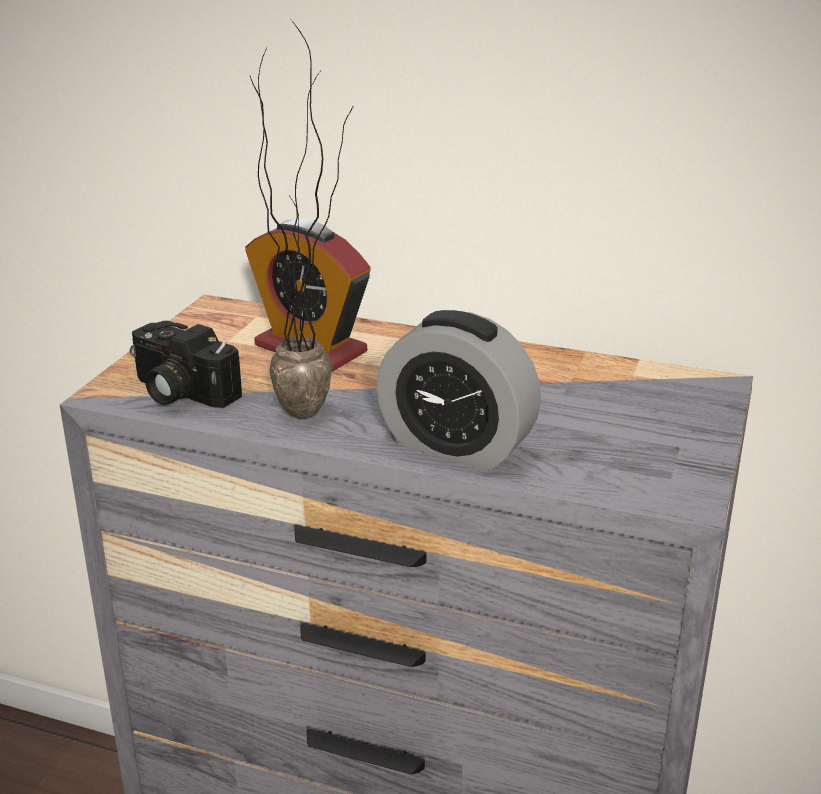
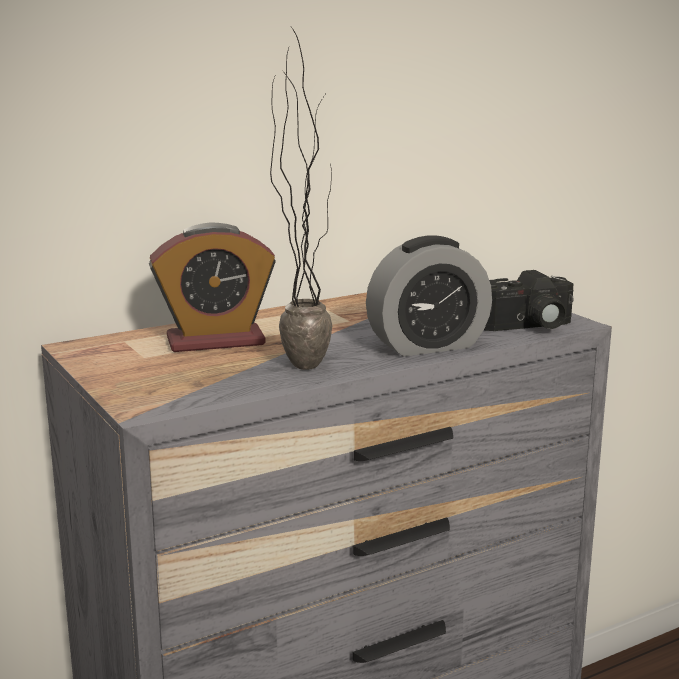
camera: 50 degrees left, 10 degrees down
(178, 392) = (194, 389): camera -> camera (528, 326)

